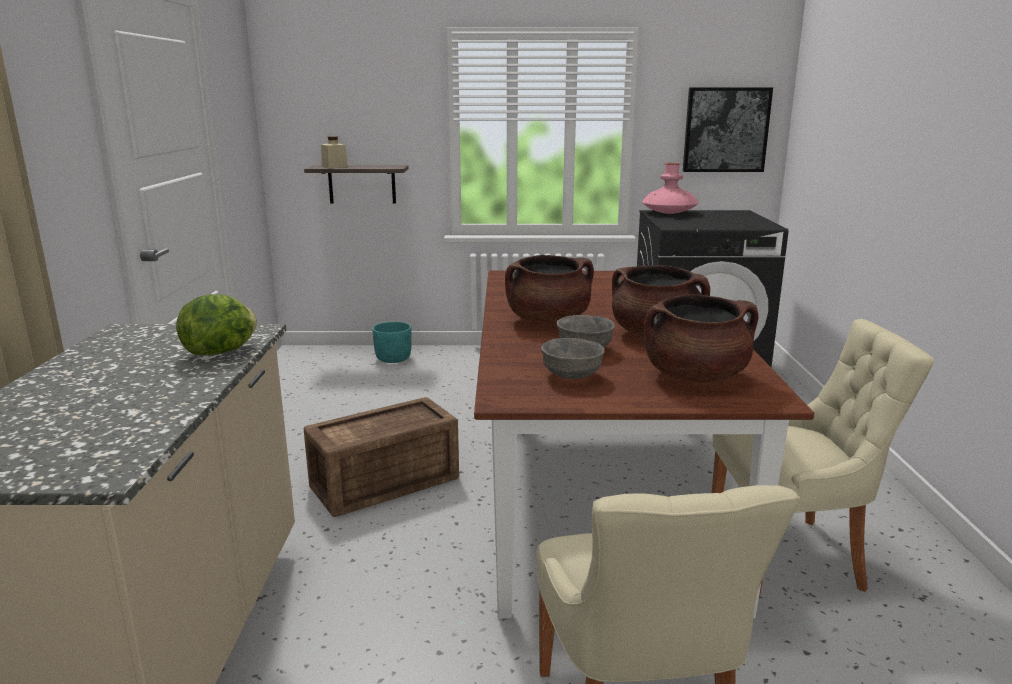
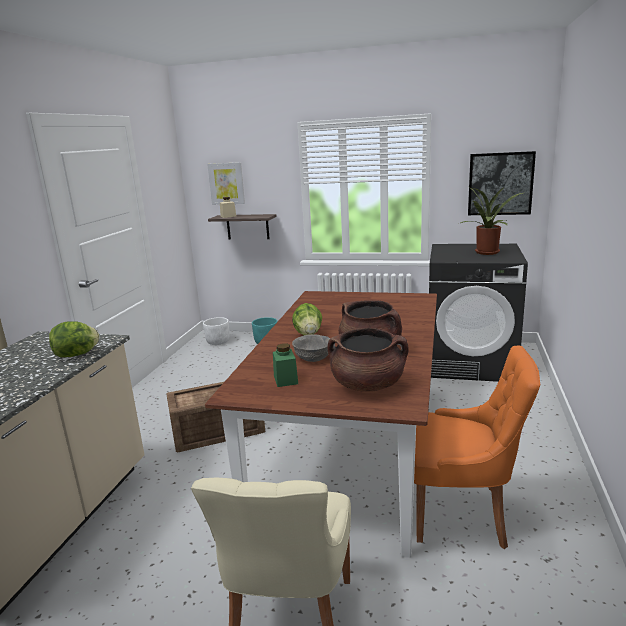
camera: 15 degrees right, 0 degrees up
(316, 361) = (218, 342): none -> white planter
(330, 116) = (226, 183): none -> picture
(548, 320) = (308, 334): brown cooking pot -> lettuce
(570, 376) = (285, 379): grey bowl -> green jar
(669, 213) = (451, 247): pink vase -> none
(726, 219) = (488, 253): none -> potted plant
(790, 555) = (463, 513): beige chair -> orange chair

